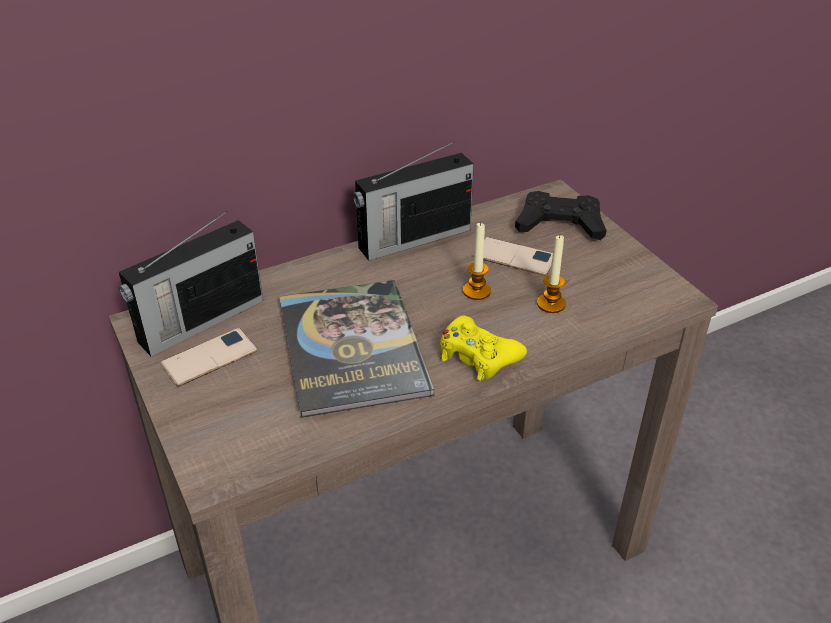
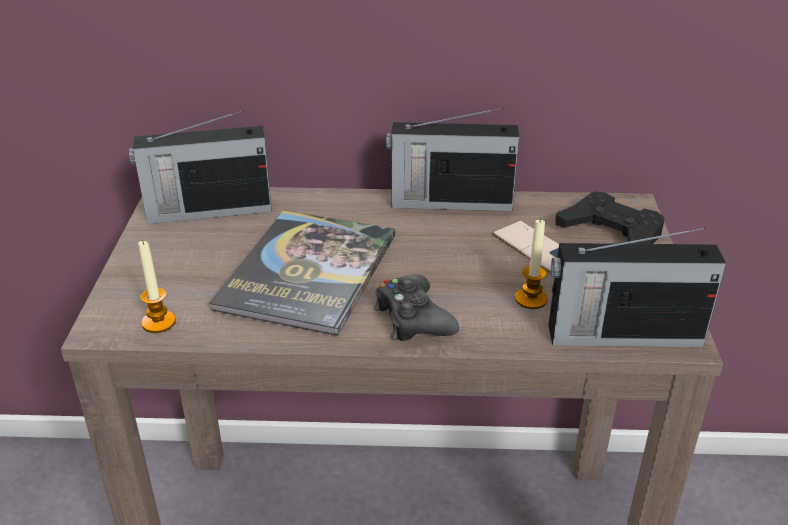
camera: 30 degrees right, 5 degrees down
(209, 357) = (188, 239): phone -> none
(476, 291) = (466, 264): candle -> candle (158, 322)
(478, 356) = (413, 318): yellow game controller -> black game controller
(637, 309) = (621, 335): none -> radio

